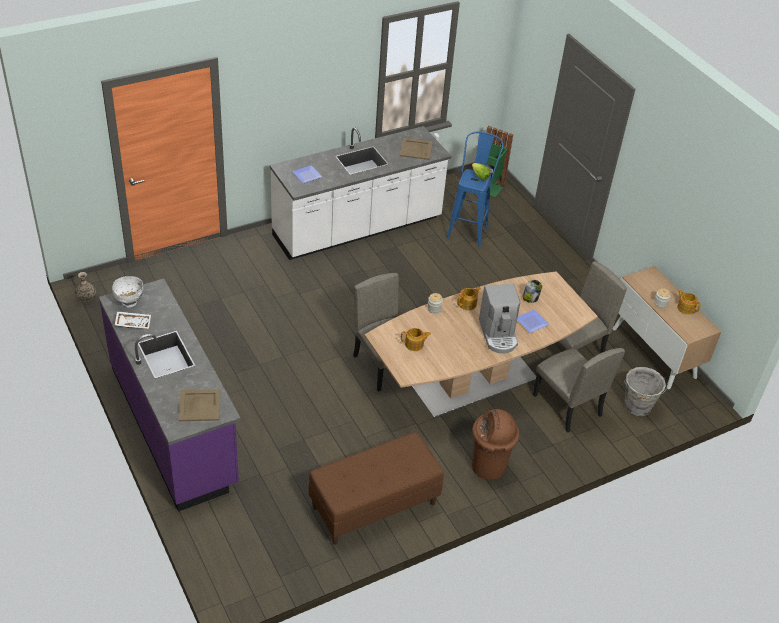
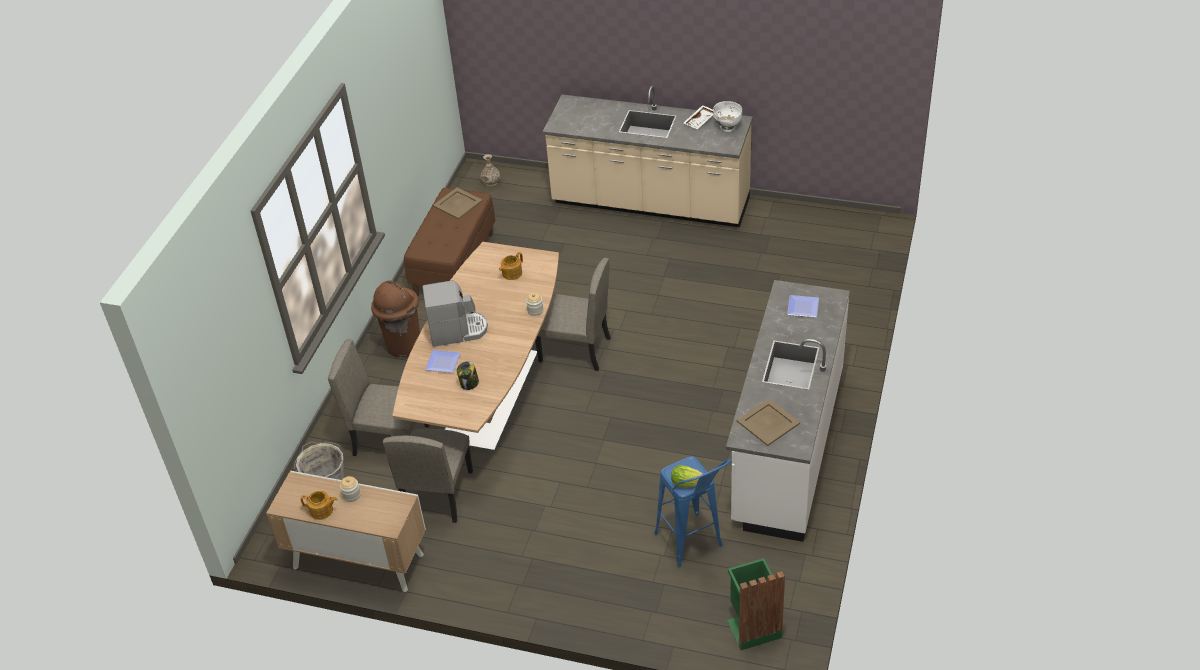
camera: 140 degrees right, 0 degrees up
(86, 297) = (859, 216): vase -> vase (491, 181)
(174, 425) = (650, 204): purple counter -> beige counter
(199, 406) = (576, 118): beige tray -> beige tray (457, 203)
(468, 304) = (514, 335): teapot -> none
(498, 334) = (457, 331): coffee machine -> coffee machine turned 135 degrees clockwise

